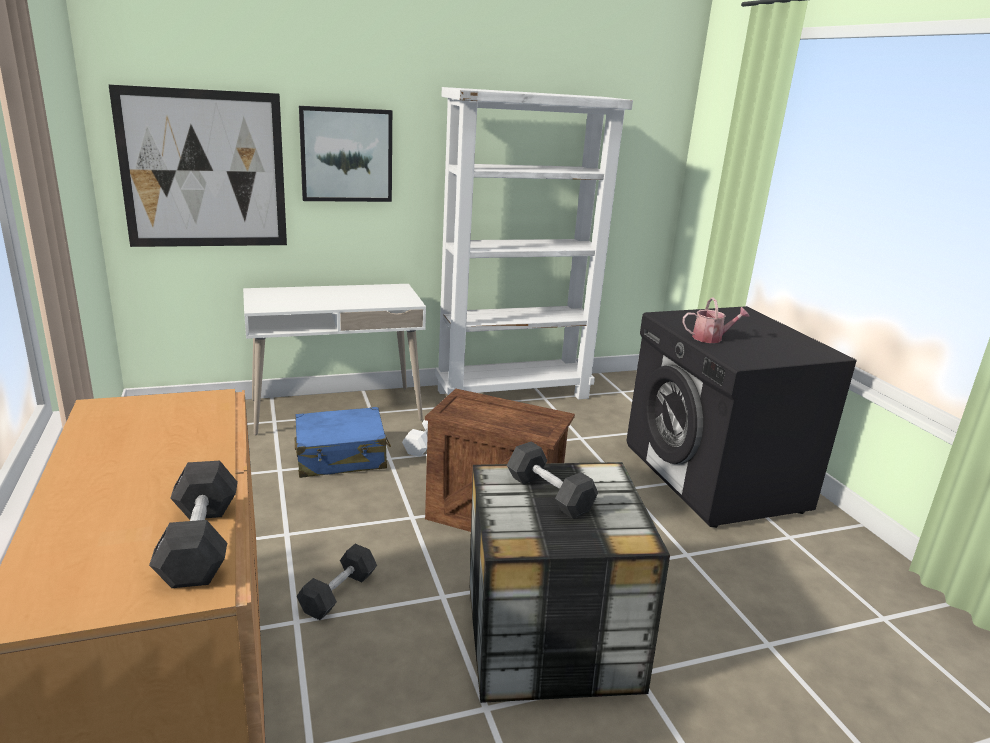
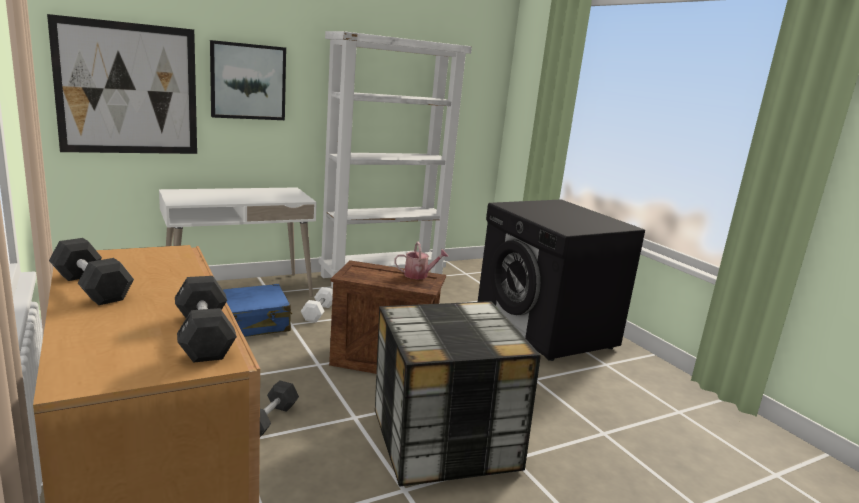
camera: 10 degrees left, 5 degrees down
(549, 494) = (443, 322): black dumbbell -> black dumbbell (91, 287)
(711, 338) = (542, 217): watering can -> watering can (419, 275)

